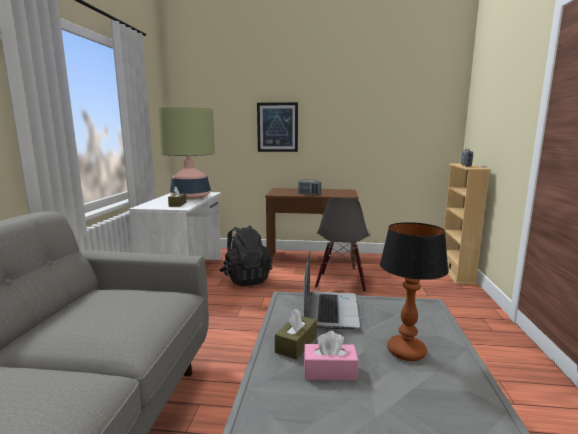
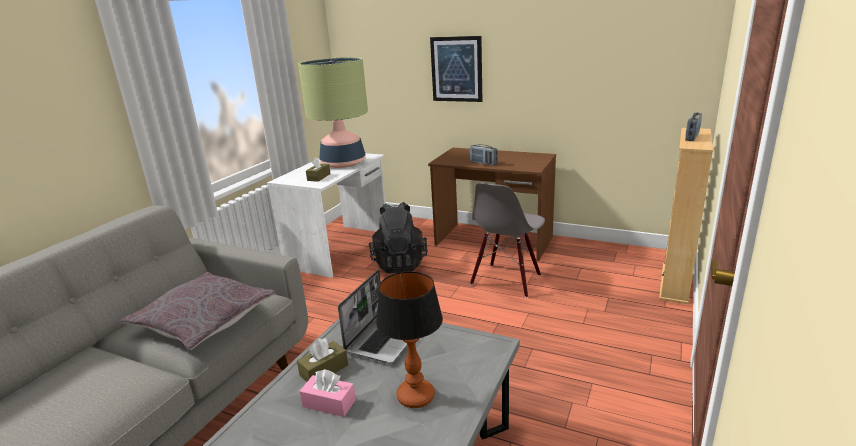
camera: 20 degrees right, 10 degrees up
(126, 318) = (203, 320): none -> grey pillow

